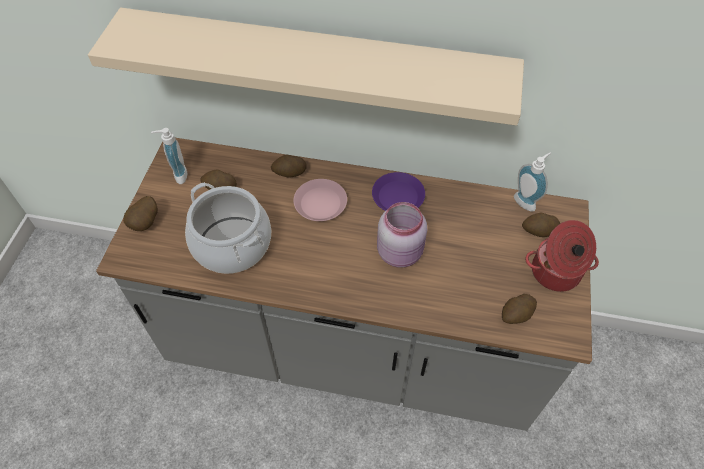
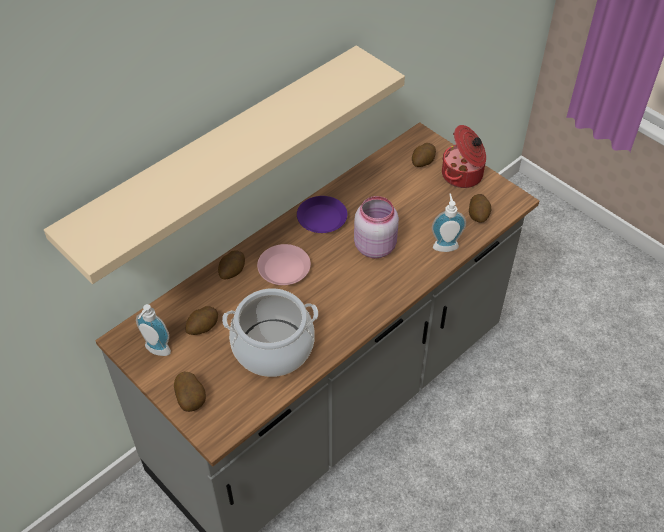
camera: 55 degrees left, 5 degrees down
(526, 201) = (392, 152): soap dispenser -> soap dispenser (445, 244)

